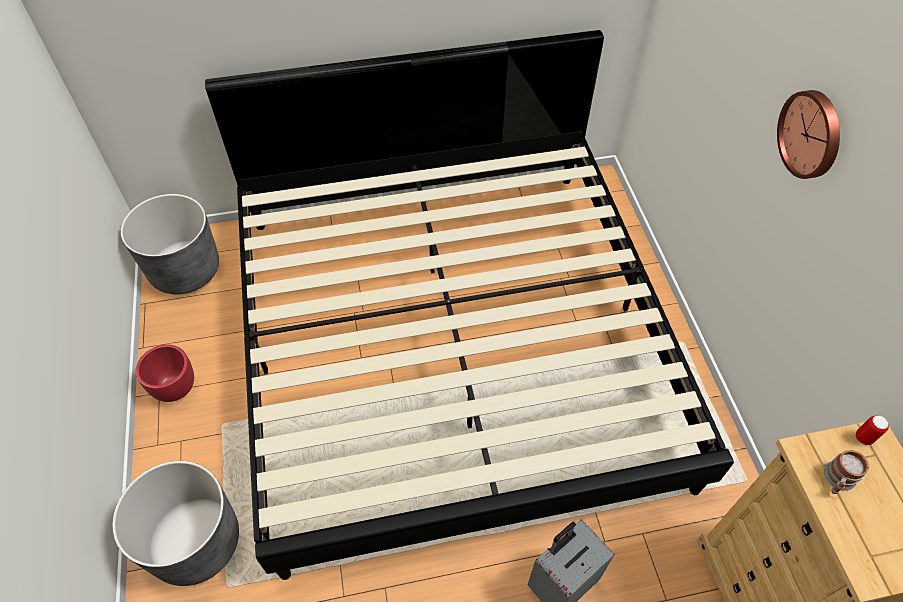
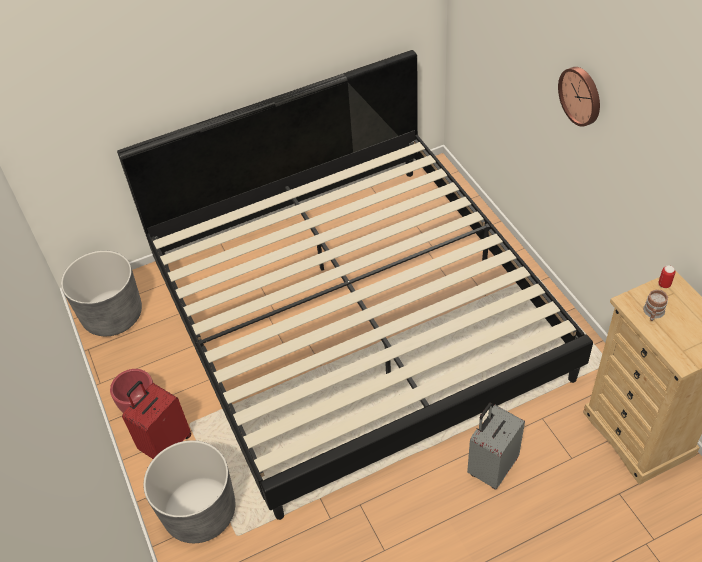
camera: 10 degrees left, 5 degrees down
(187, 442) = (166, 443): none -> red suitcase

